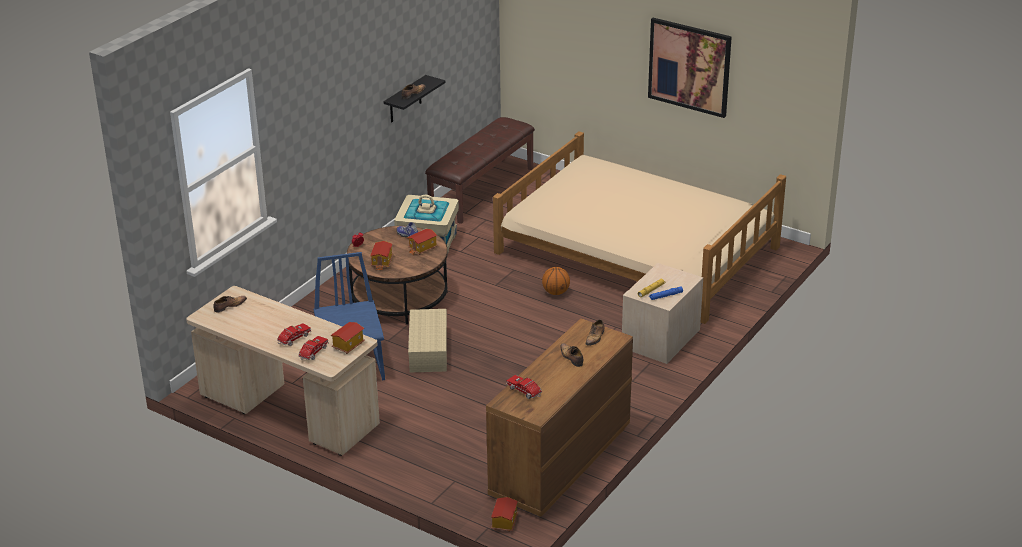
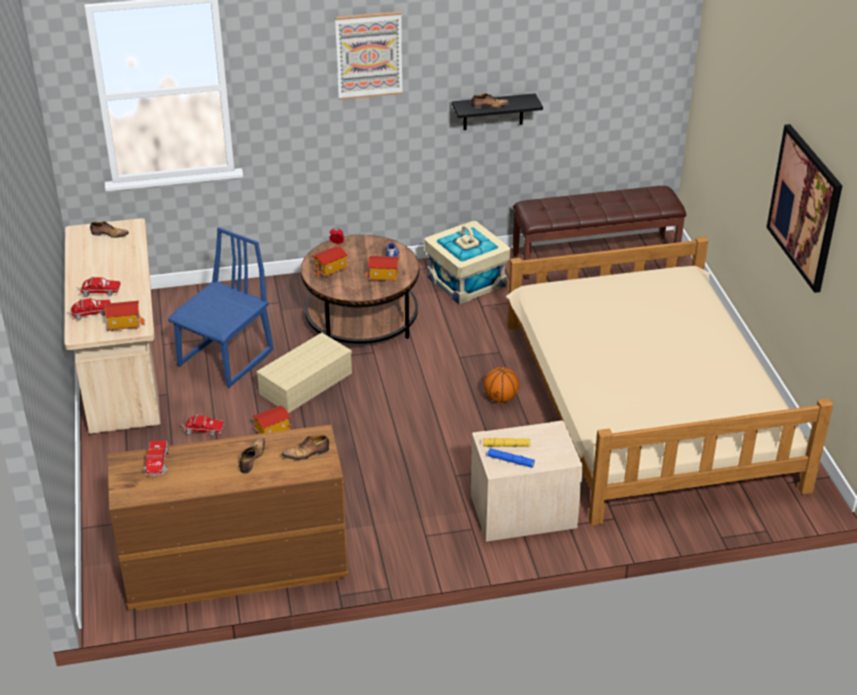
camera: 45 degrees right, 5 degrees up
(337, 83) = (369, 55): none -> picture
(410, 411) = (202, 430): none -> toy truck
(504, 522) = (100, 591): toy house -> toy house (272, 431)

